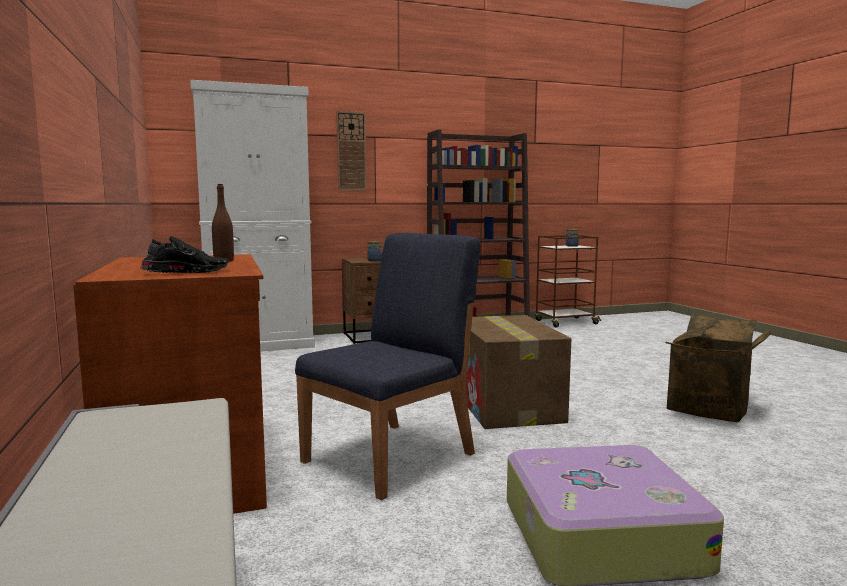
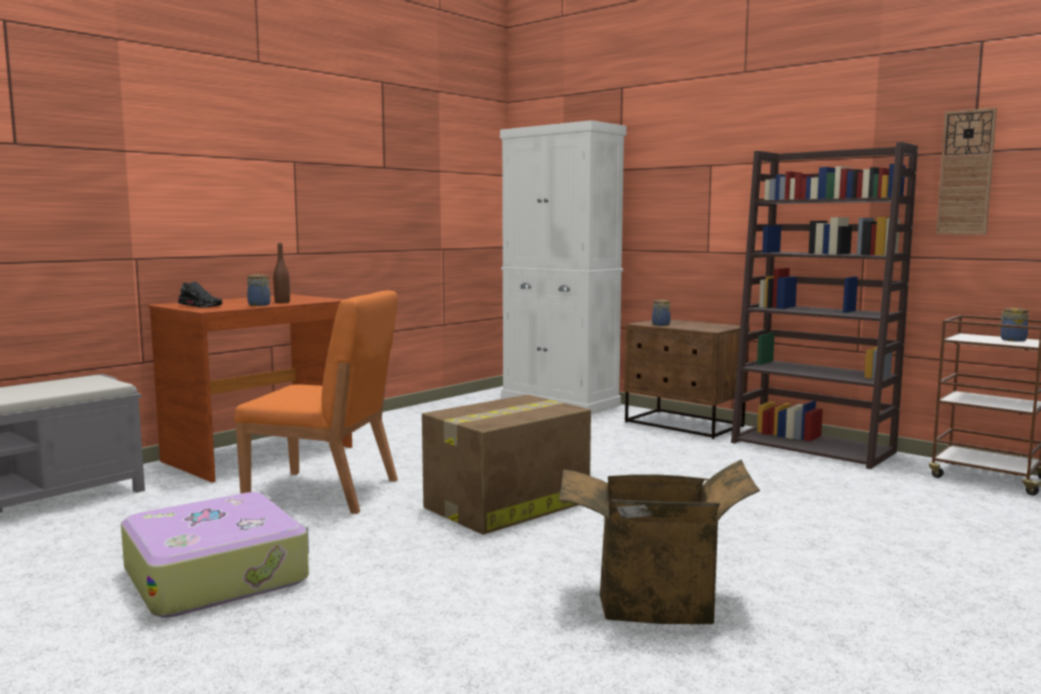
camera: 60 degrees right, 0 degrees up
(235, 264) = (260, 305): none -> jar
(351, 151) = (680, 186): wall clock -> wall clock (966, 172)
(391, 457) = (324, 492): blue chair -> orange chair

